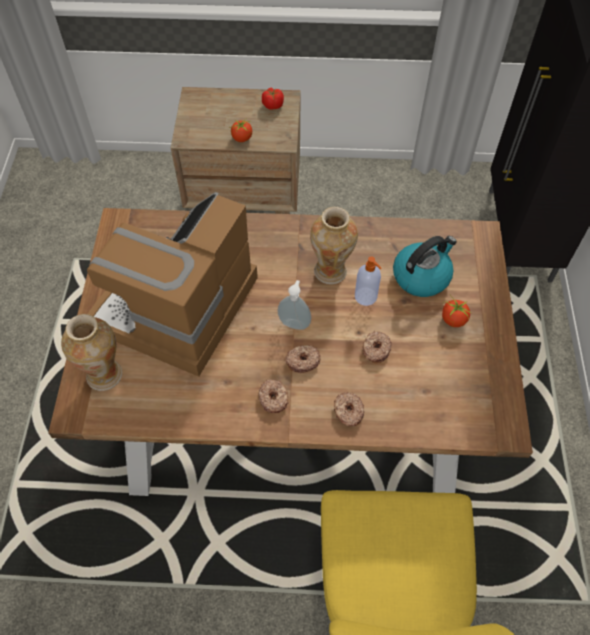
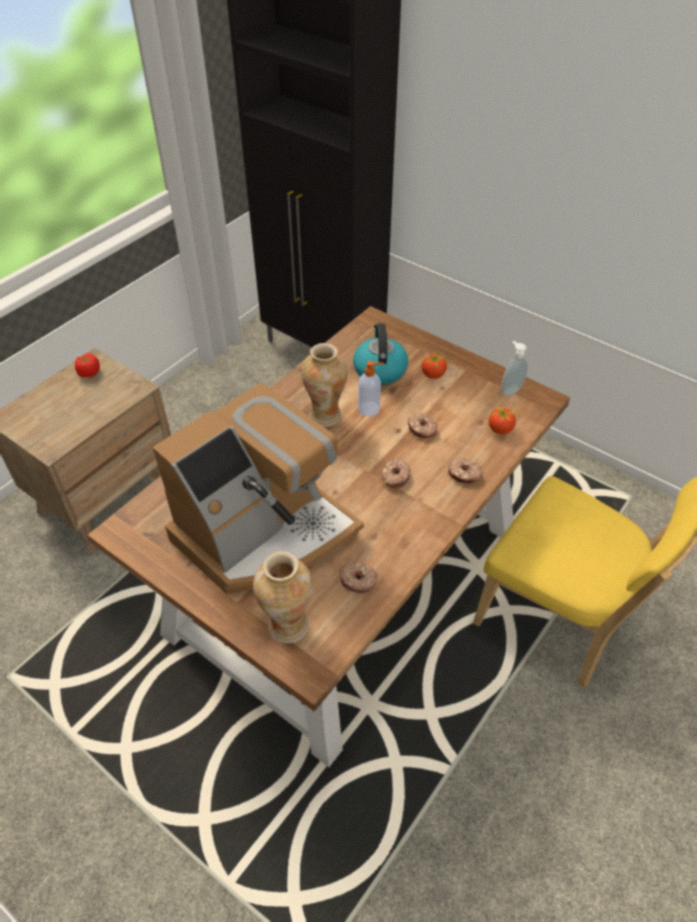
camera: 55 degrees left, 10 degrees down
(178, 307) = (265, 533): coffee machine -> coffee machine turned 105 degrees counterclockwise
(242, 138) = (101, 411): tomato -> tomato (500, 429)
(274, 398) = (415, 513): donut -> donut (358, 580)
(294, 323) = (354, 463): soap dispenser -> soap dispenser (510, 390)

